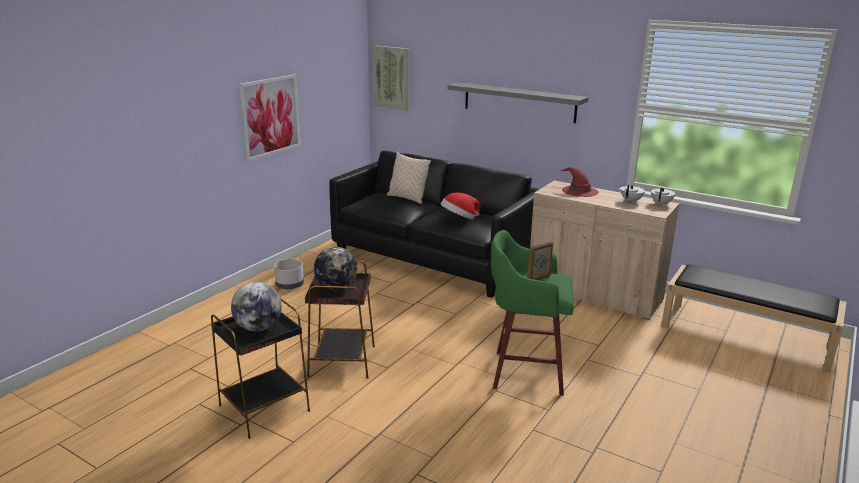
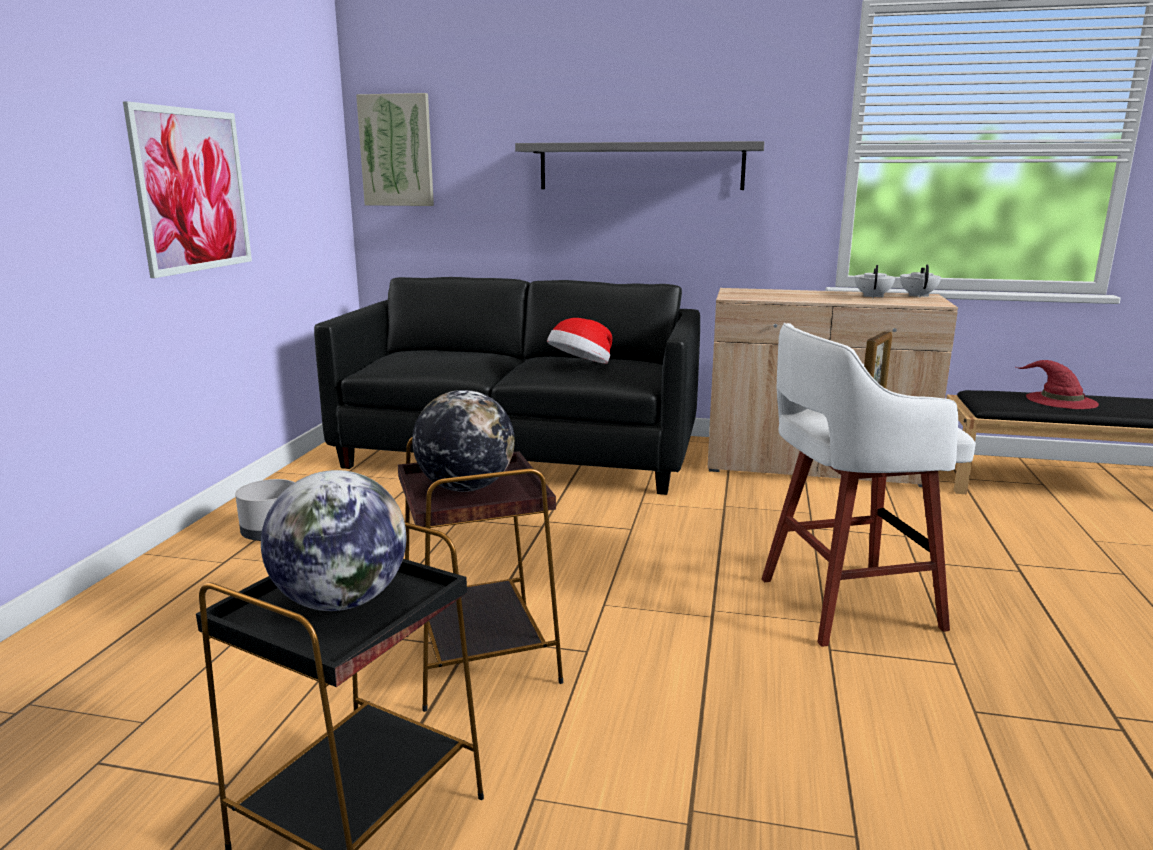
camera: 20 degrees left, 5 degrees down
(407, 198) = (460, 351): beige pillow -> none
(525, 372) = (843, 604): green stool -> white stool
(579, 191) = (779, 293): red hat -> red hat (1060, 400)

